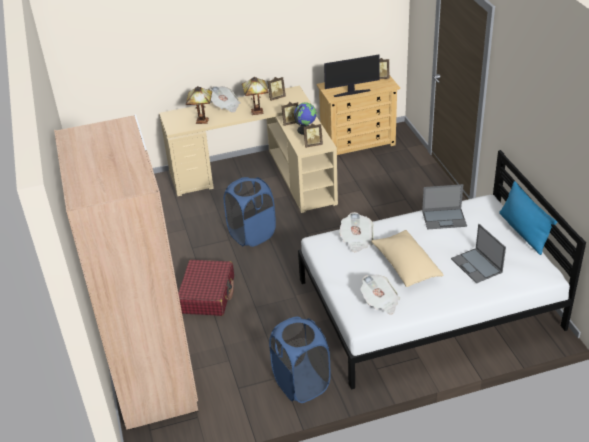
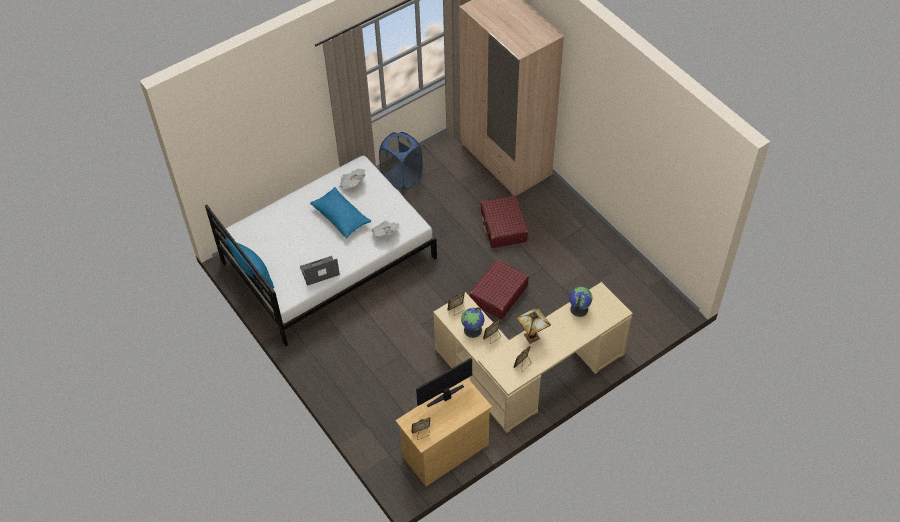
camera: 160 degrees right, 15 degrees up
(202, 121) = (578, 309): table lamp -> globe
(225, 106) = (569, 338): newspaper -> none
(252, 234) = (498, 294): blue laundry basket -> red suitcase
(405, 266) = (341, 217): beige pillow -> blue pillow
(477, 266) = (287, 227): laptop -> none

